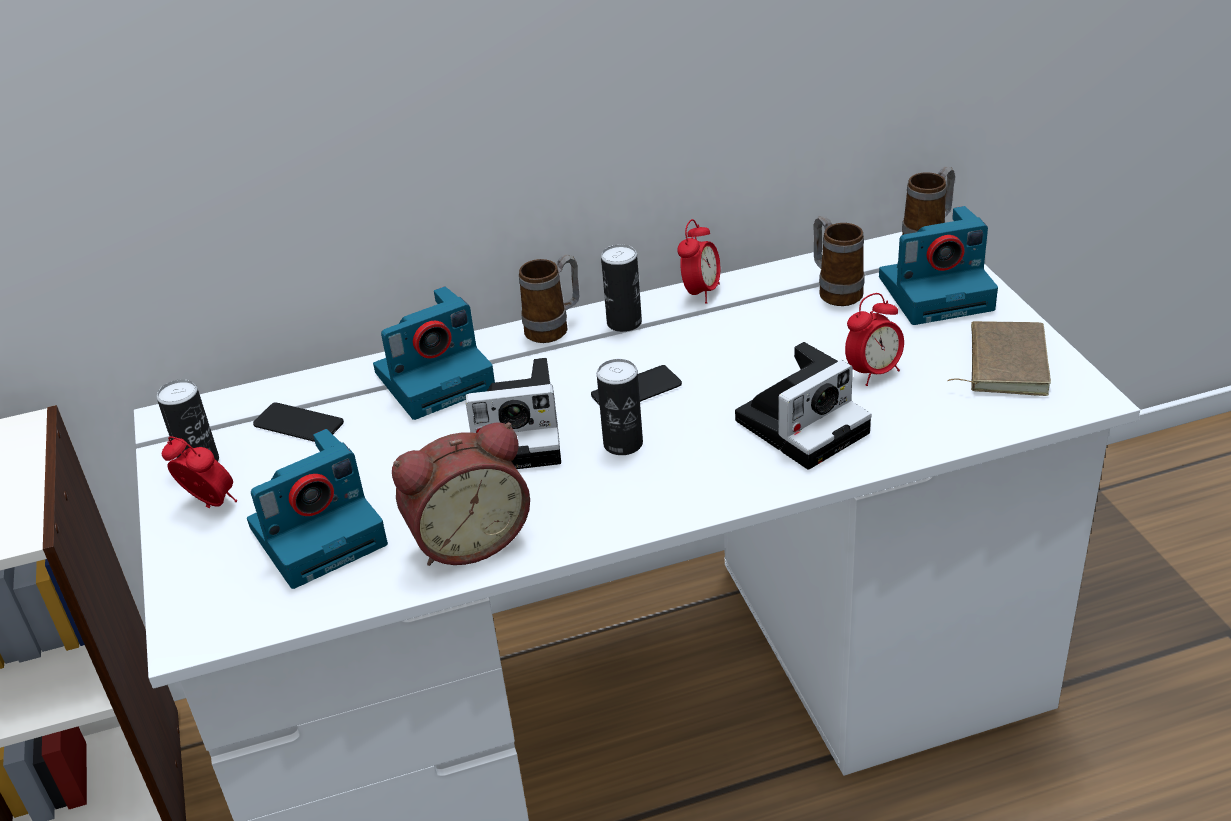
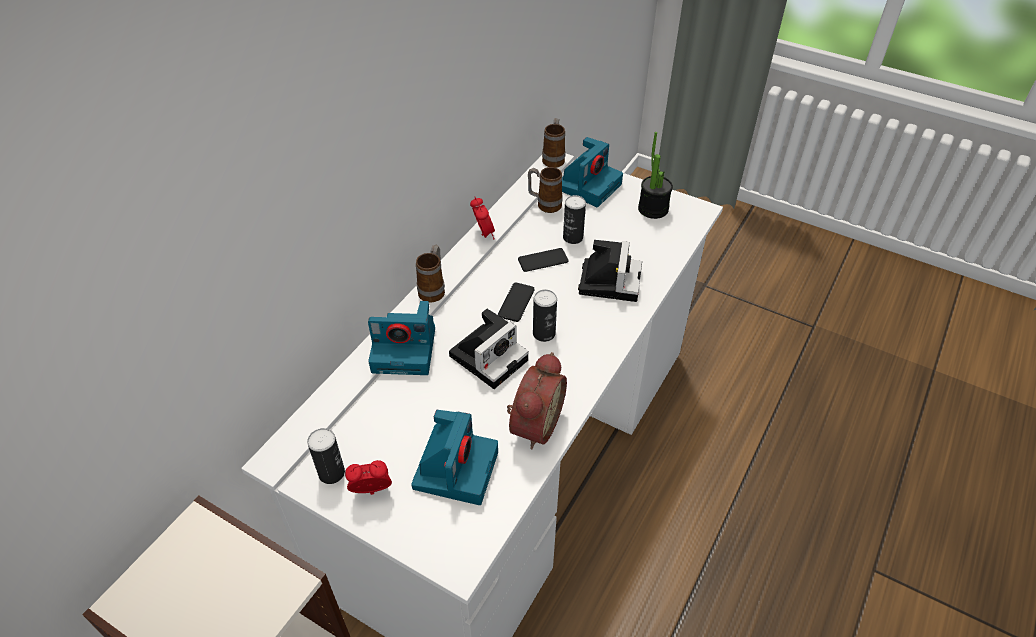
camera: 45 degrees left, 10 degrees up
(298, 424) = (361, 417): phone -> phone (543, 260)
(436, 378) = (406, 349): camera -> camera turned 75 degrees clockwise
(624, 323) = (465, 269): can -> can (573, 237)
(873, 373) = (608, 239): alarm clock -> none
(1003, 363) = (653, 209): brown book -> potted plant

